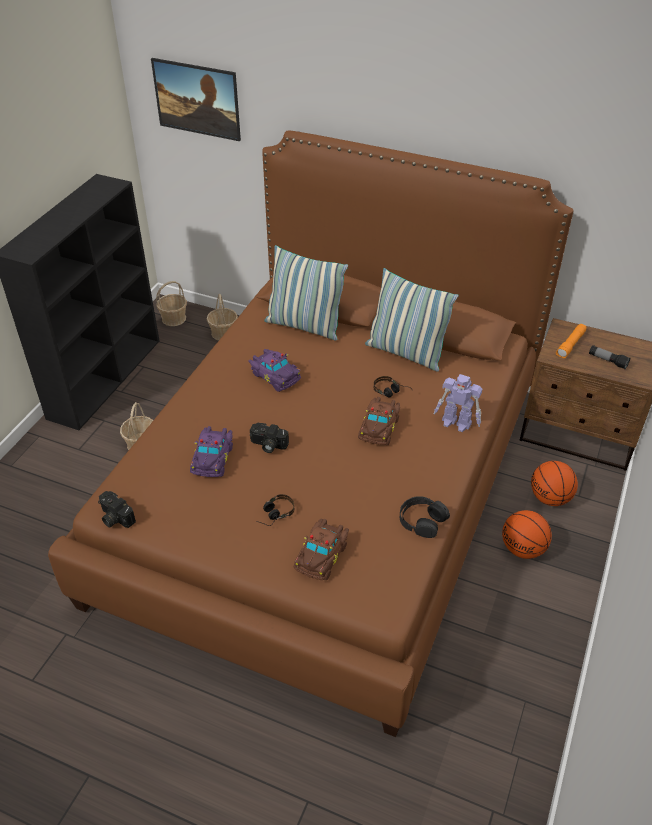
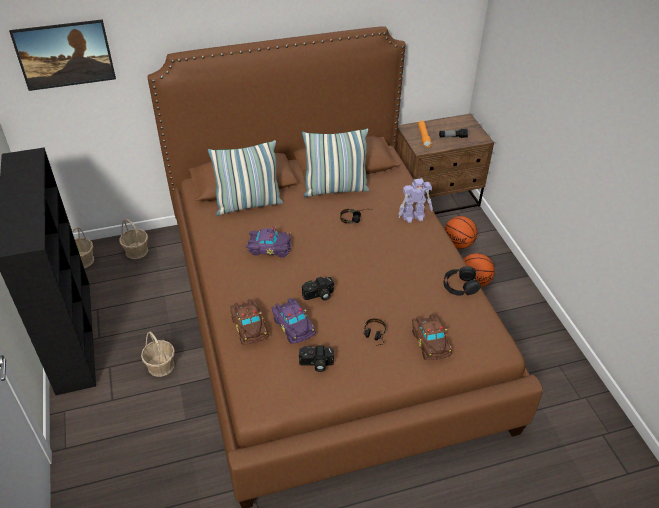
camera: 40 degrees left, 0 degrees up
(114, 517) = (271, 408): camera -> camera (316, 364)
(380, 427) = (373, 244): brown toy car -> brown toy car (250, 326)

